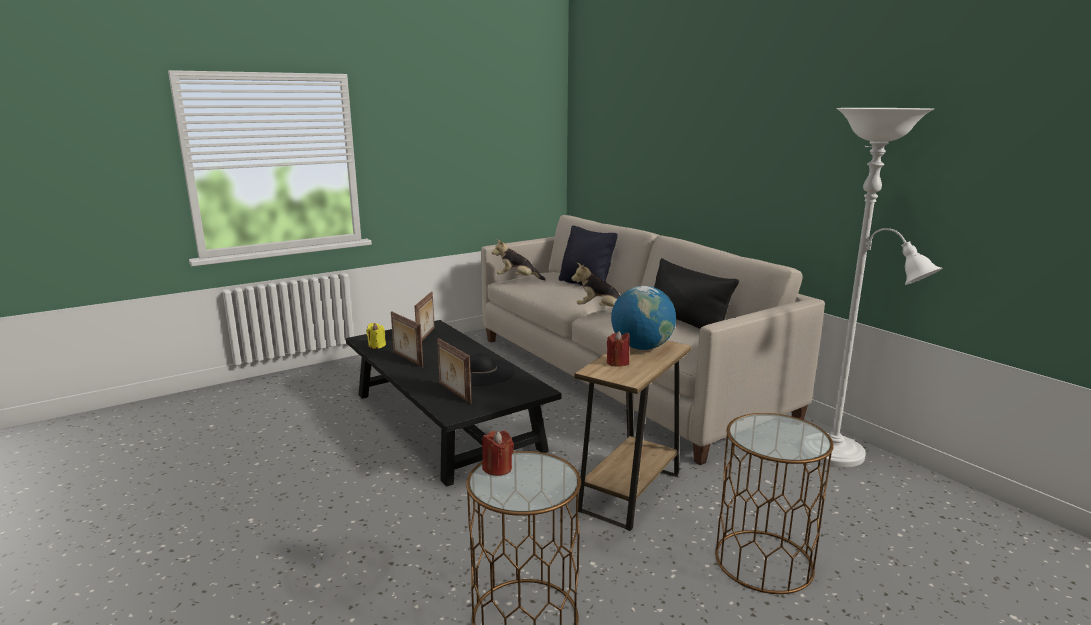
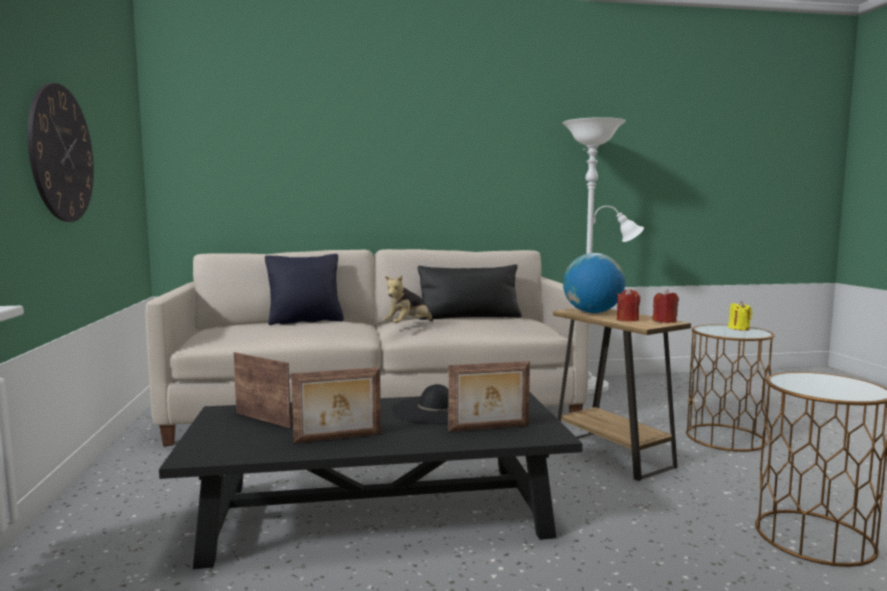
camera: 65 degrees left, 10 degrees down
(376, 345) = (245, 450): yellow candle -> yellow candle (739, 328)
(436, 151) = (61, 154): none -> wall clock
(497, 468) = (809, 389): red candle -> red candle (664, 321)
(517, 279) = (221, 335): plush toy -> none

